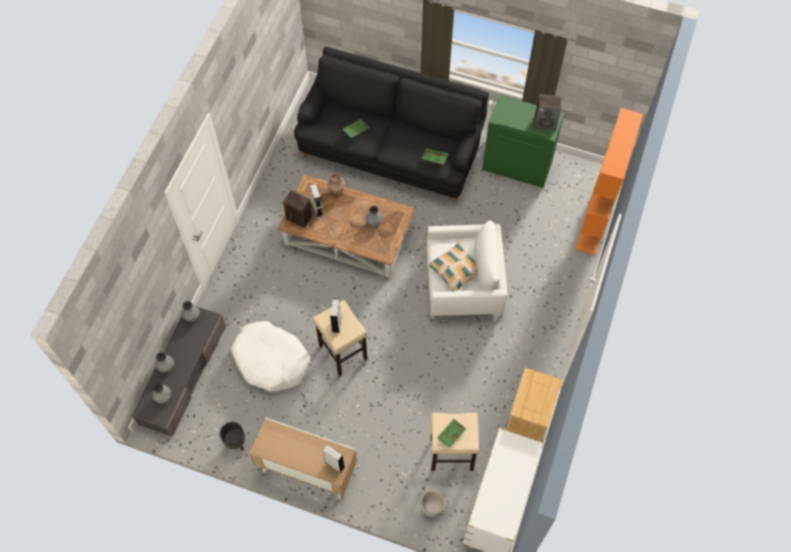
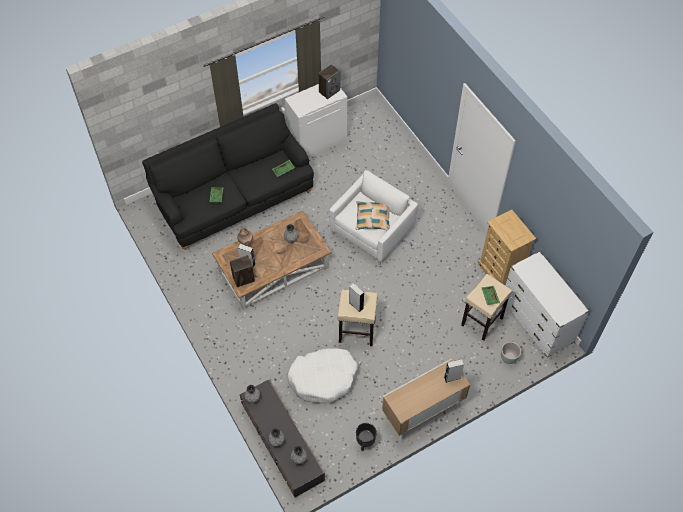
camera: 50 degrees left, 5 degrees down
(517, 166) = (317, 142): green cabinet -> white cabinet
(594, 222) = (396, 134): orange bookcase -> none

